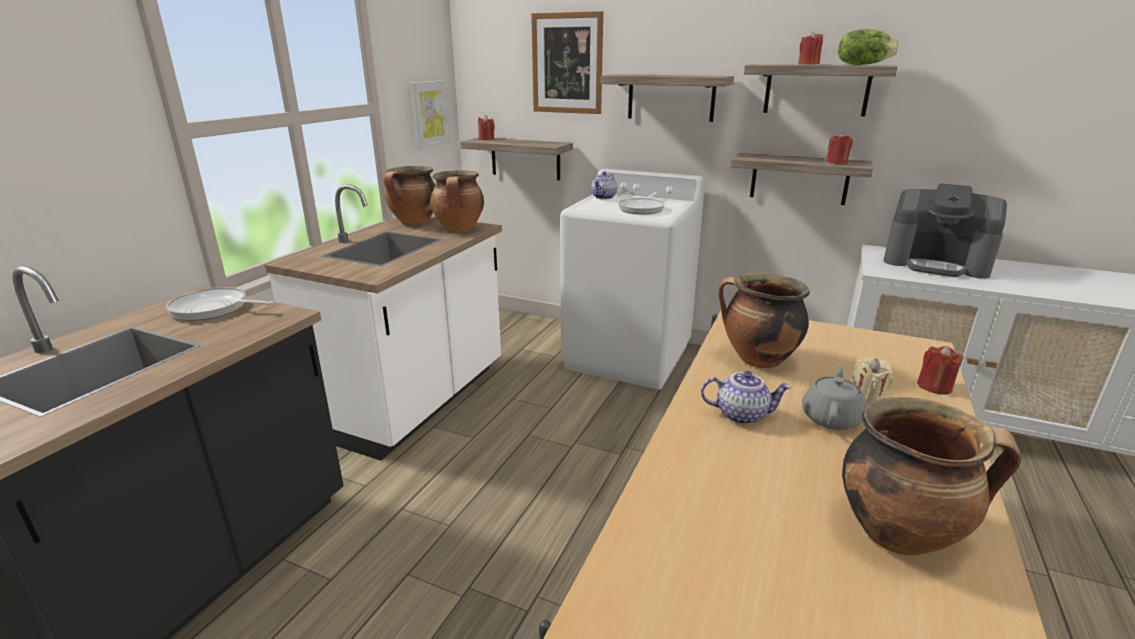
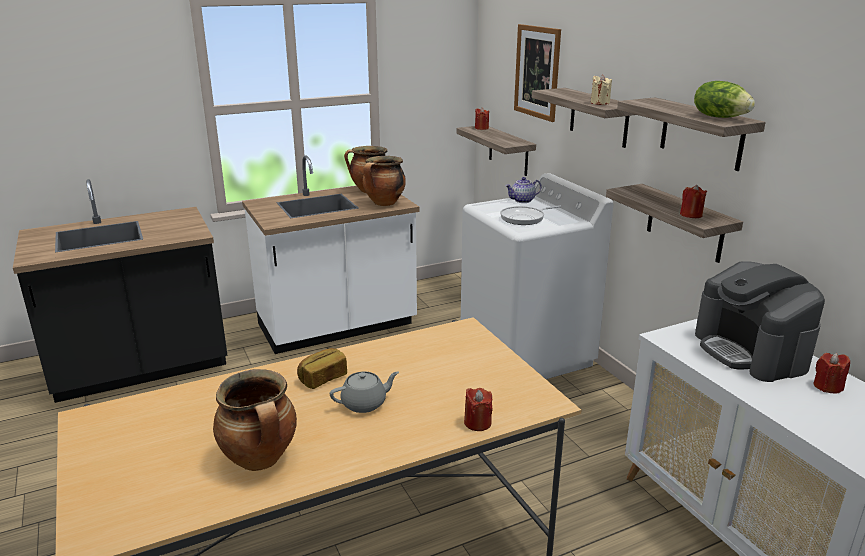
camera: 40 degrees right, 0 degrees up
(213, 309) = (177, 221): frying pan -> none
(429, 114) = (436, 102): picture -> none
(741, 414) = (322, 378): teapot -> bread
(757, 360) = (405, 357): cooking pot -> none
(808, 64) = (682, 107): red candle -> red candle (827, 386)
(865, 399) = (411, 406): beige candle -> beige candle (600, 103)

